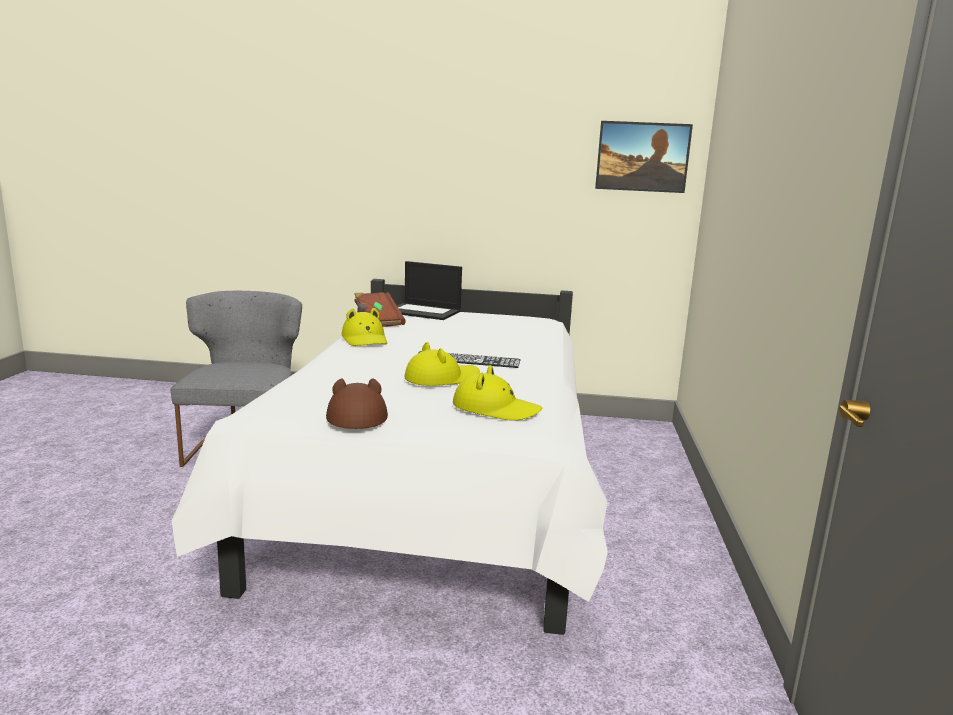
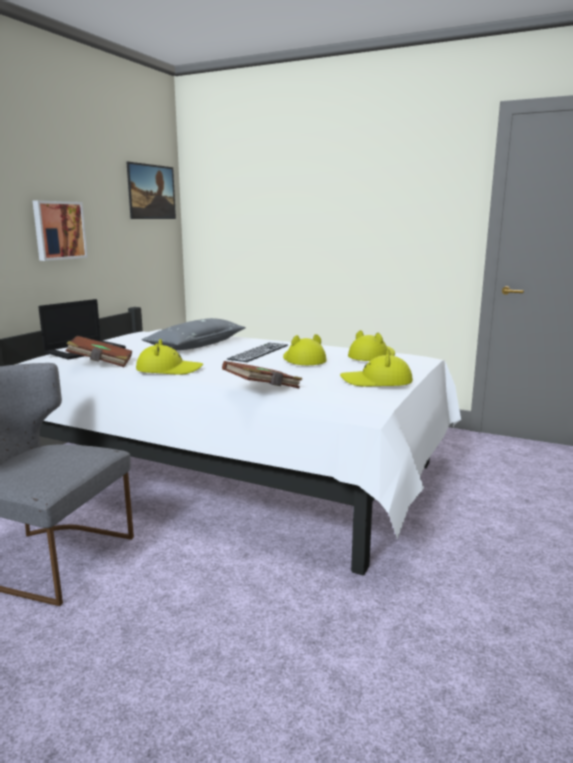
camera: 70 degrees left, 0 degrees up
(306, 373) = (263, 389): none -> brown book
(356, 415) = (377, 382): brown hat -> yellow hat
(479, 337) = (196, 345): none -> grey pillow
(483, 195) = (58, 230): none -> picture

